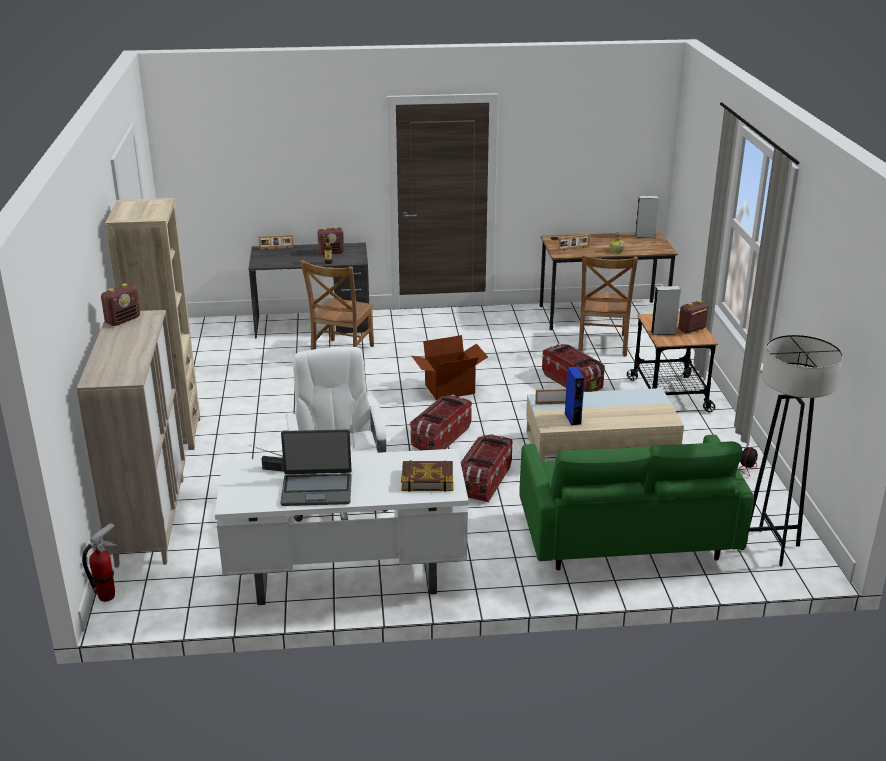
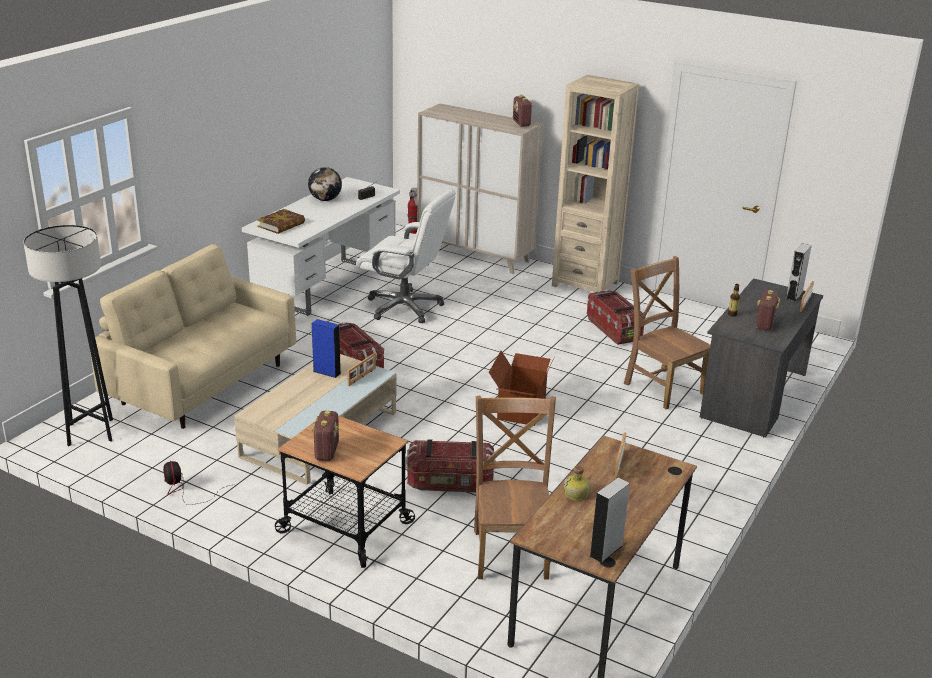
camera: 125 degrees right, 0 degrees up
(316, 490) = (325, 199): laptop -> globe
(440, 437) = (442, 373): storage box -> storage box (614, 329)
(602, 345) = (511, 551): brown chair -> brown chair turned 45 degrees clockwise
(626, 539) = (202, 383): green sofa -> beige sofa
(663, 332) = (347, 431): grey speaker -> grey speaker (794, 295)

